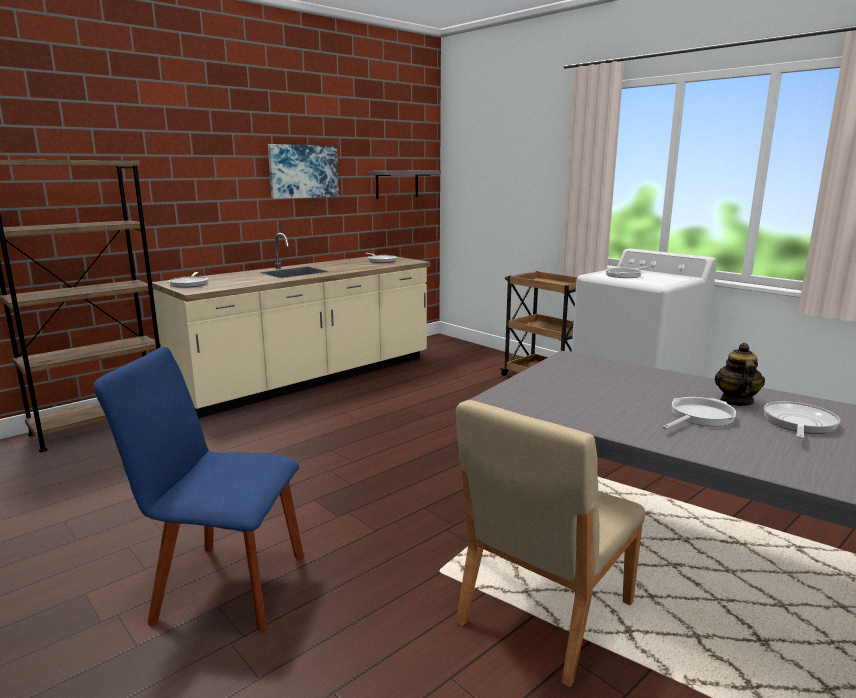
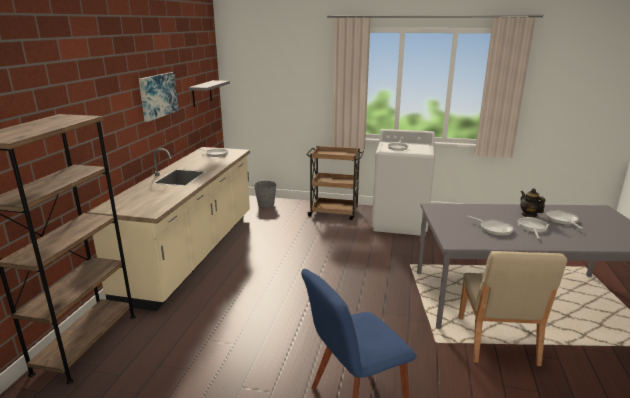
camera: 35 degrees left, 5 degrees up
(190, 284) = (129, 206): frying pan -> frying pan (494, 229)
(467, 352) = (266, 204): none -> grey bucket

